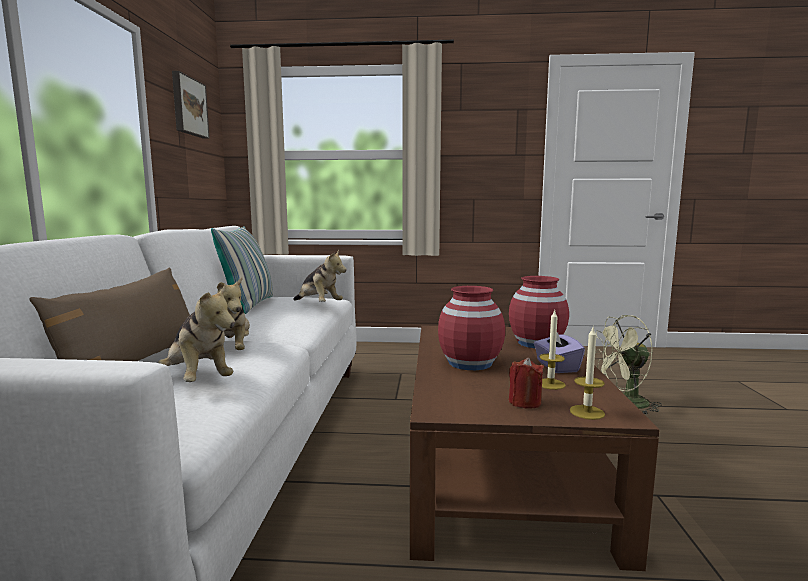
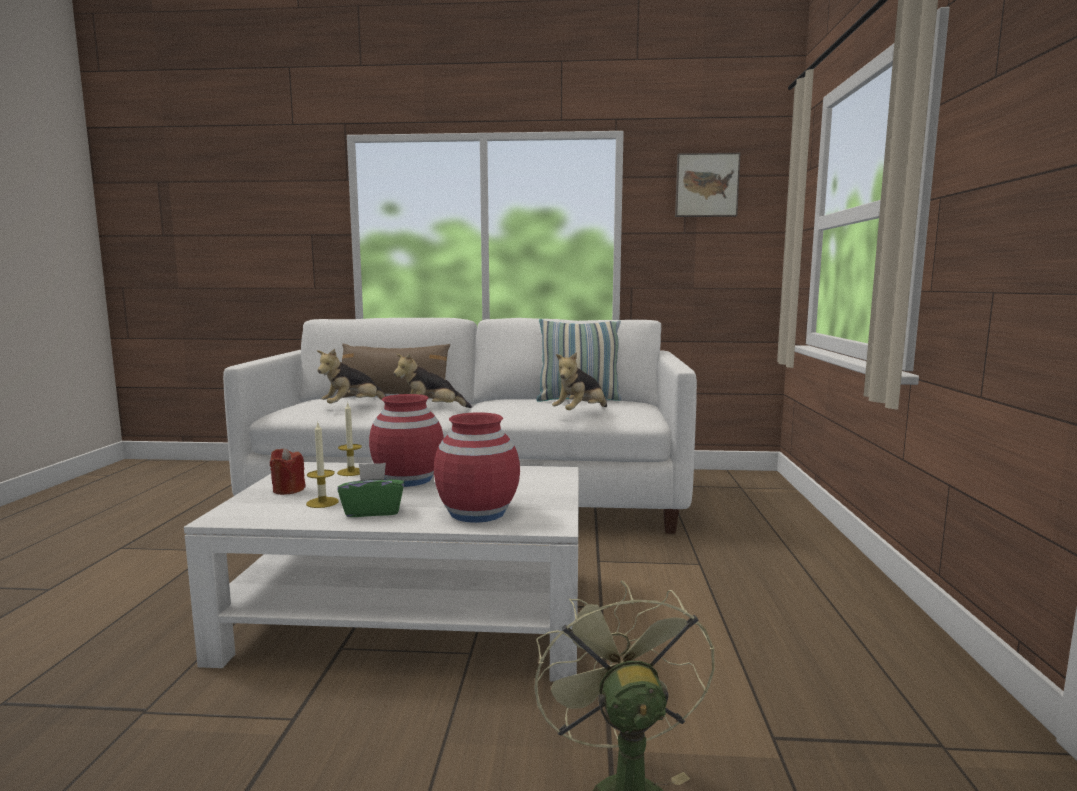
camera: 90 degrees right, 0 degrees up
(500, 463) = (414, 615): brown coffee table -> white coffee table
(556, 366) = (373, 511): purple tissue box -> green tissue box
(587, 412) = (244, 506): candle -> candle (351, 472)

